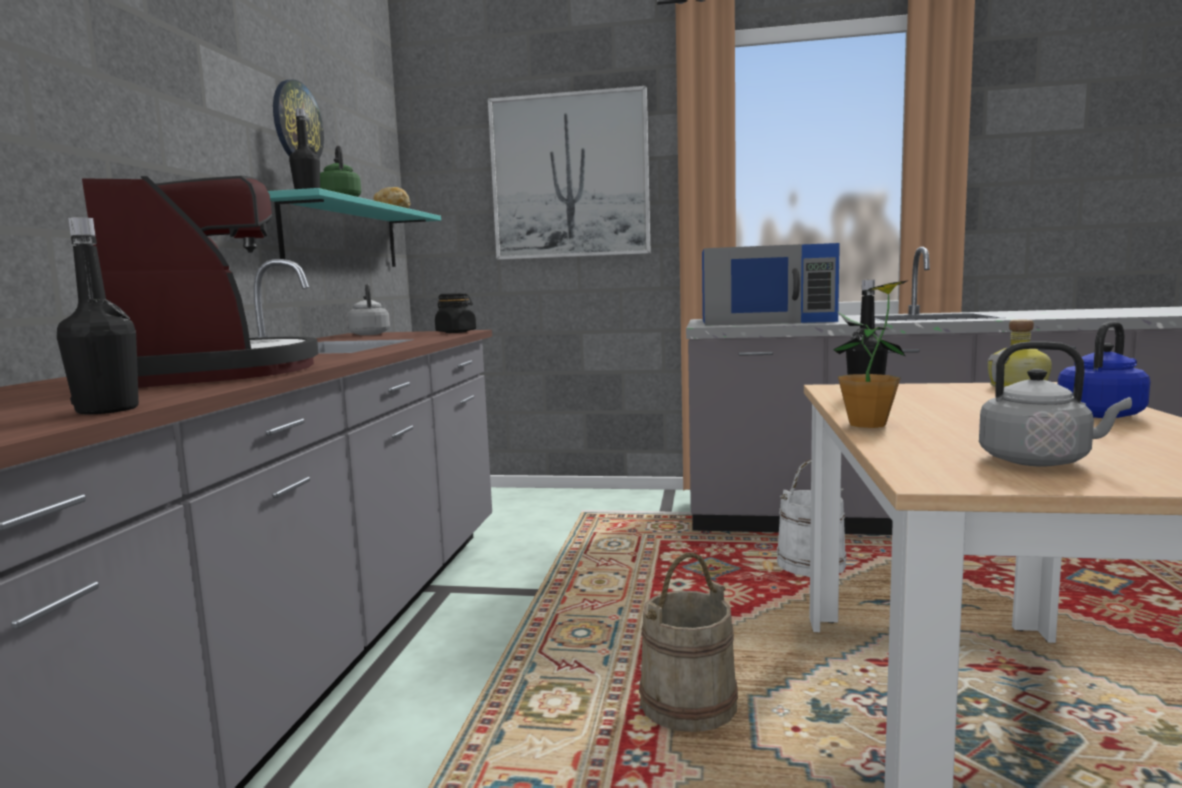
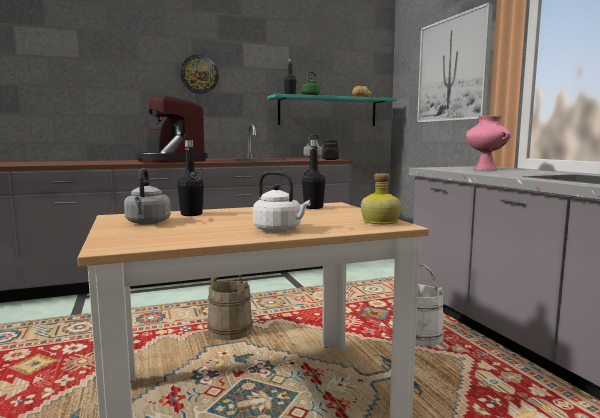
camera: 60 degrees right, 0 degrees up
(107, 410) = (94, 164): black bottle -> black bottle (191, 214)
(212, 372) = (170, 161): coffee machine -> coffee machine turned 105 degrees clockwise
(296, 123) = (299, 64): wall clock -> wall clock (199, 74)
(766, 320) = (486, 169): blue microwave -> pink vase
(867, 424) = (221, 210): potted plant -> none
(1102, 414) = (279, 230): blue kettle -> white kettle

